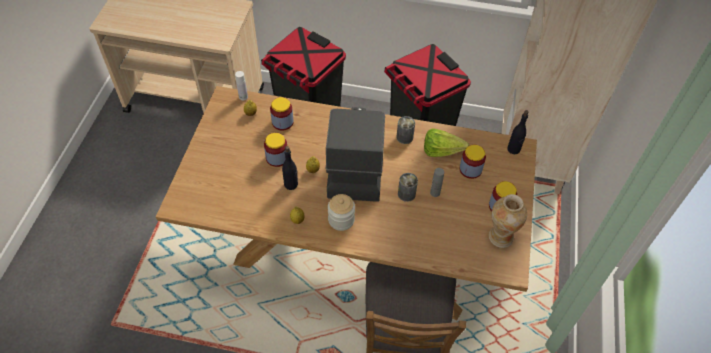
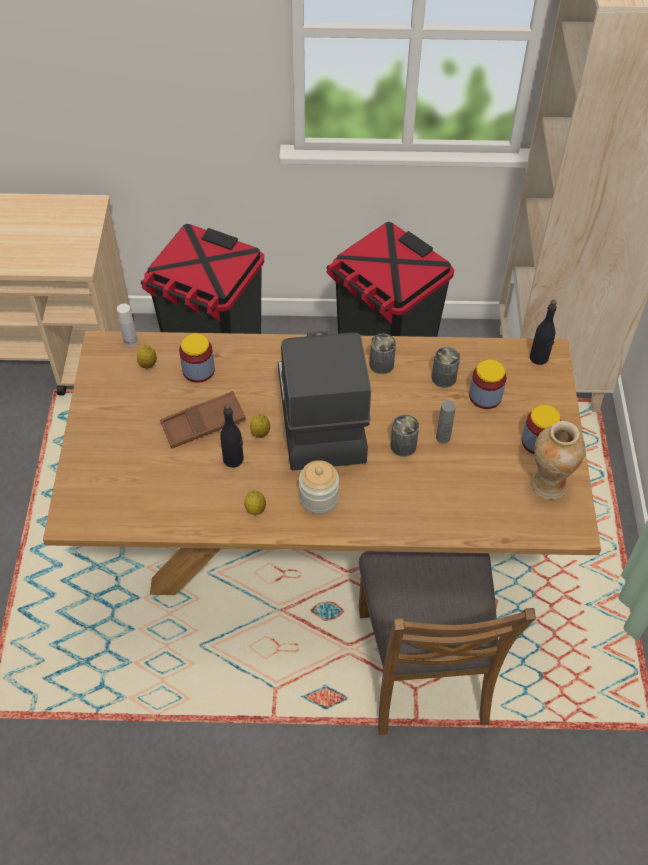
camera: 10 degrees left, 0 degrees up
(277, 158) = (203, 424): jar -> brown tray
(445, 152) = (444, 377): lettuce -> can

